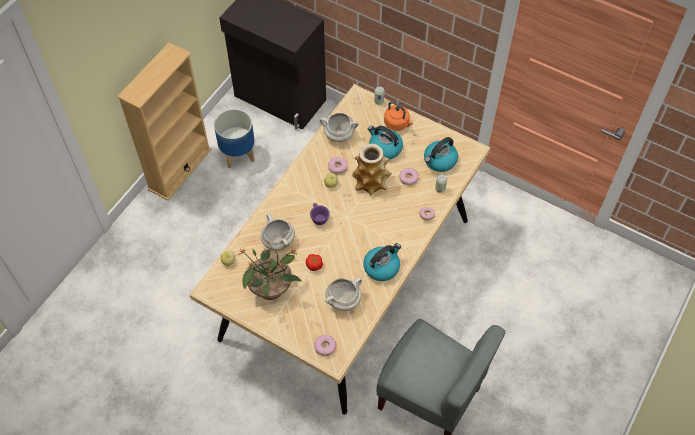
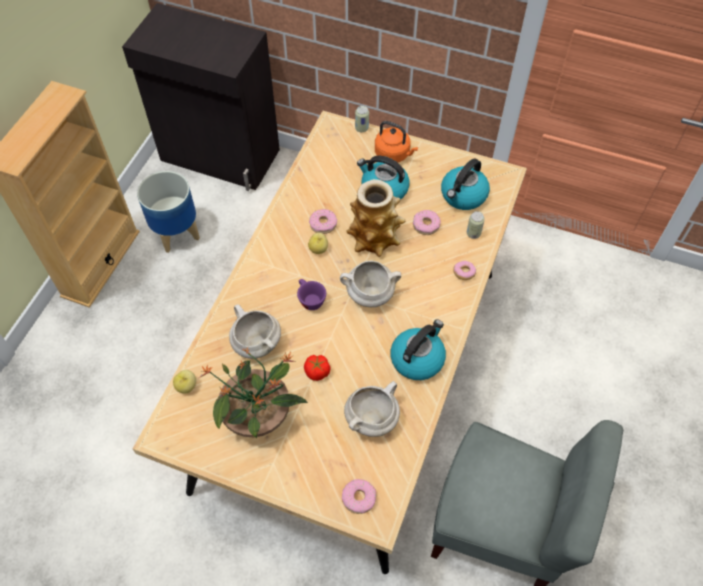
camera: 10 degrees left, 0 degrees up
(338, 135) = (315, 180): white cooking pot -> white cooking pot (369, 295)

